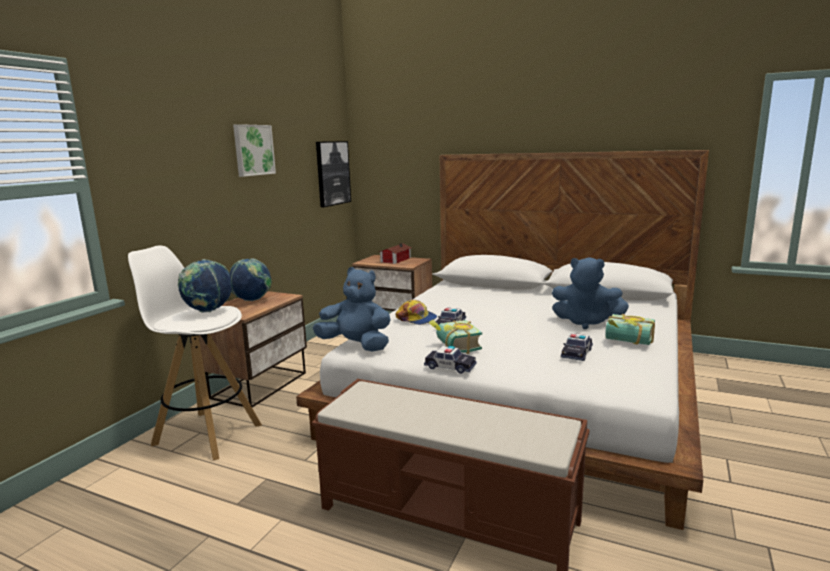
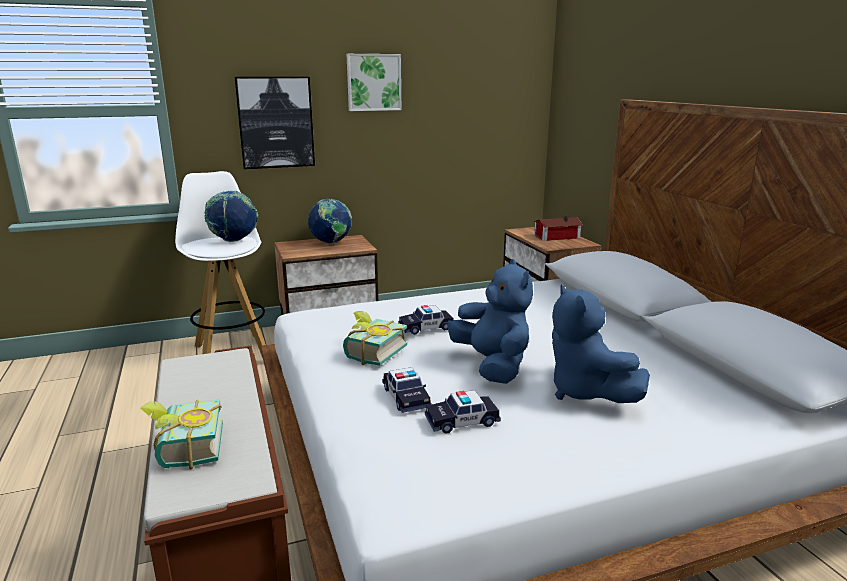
camera: 45 degrees right, 5 degrees up
(332, 173) = (509, 114): picture -> picture (275, 122)
(356, 345) = (311, 315): blue plush toy -> blue plush toy (492, 365)
(416, 319) = (415, 309): cap -> none
(450, 367) = (316, 369): toy car -> toy car (406, 397)
(628, 342) = (562, 442): book -> book (184, 450)

